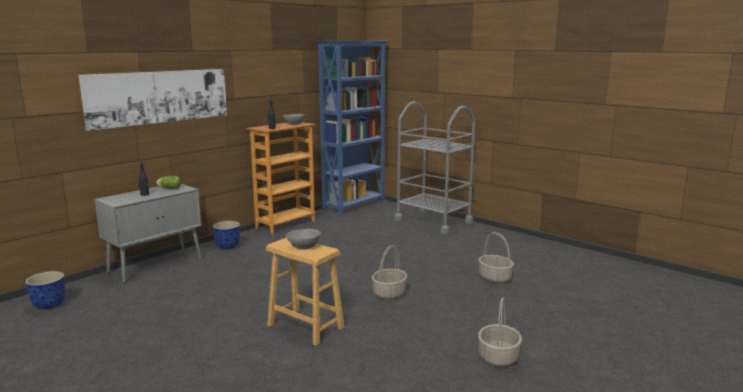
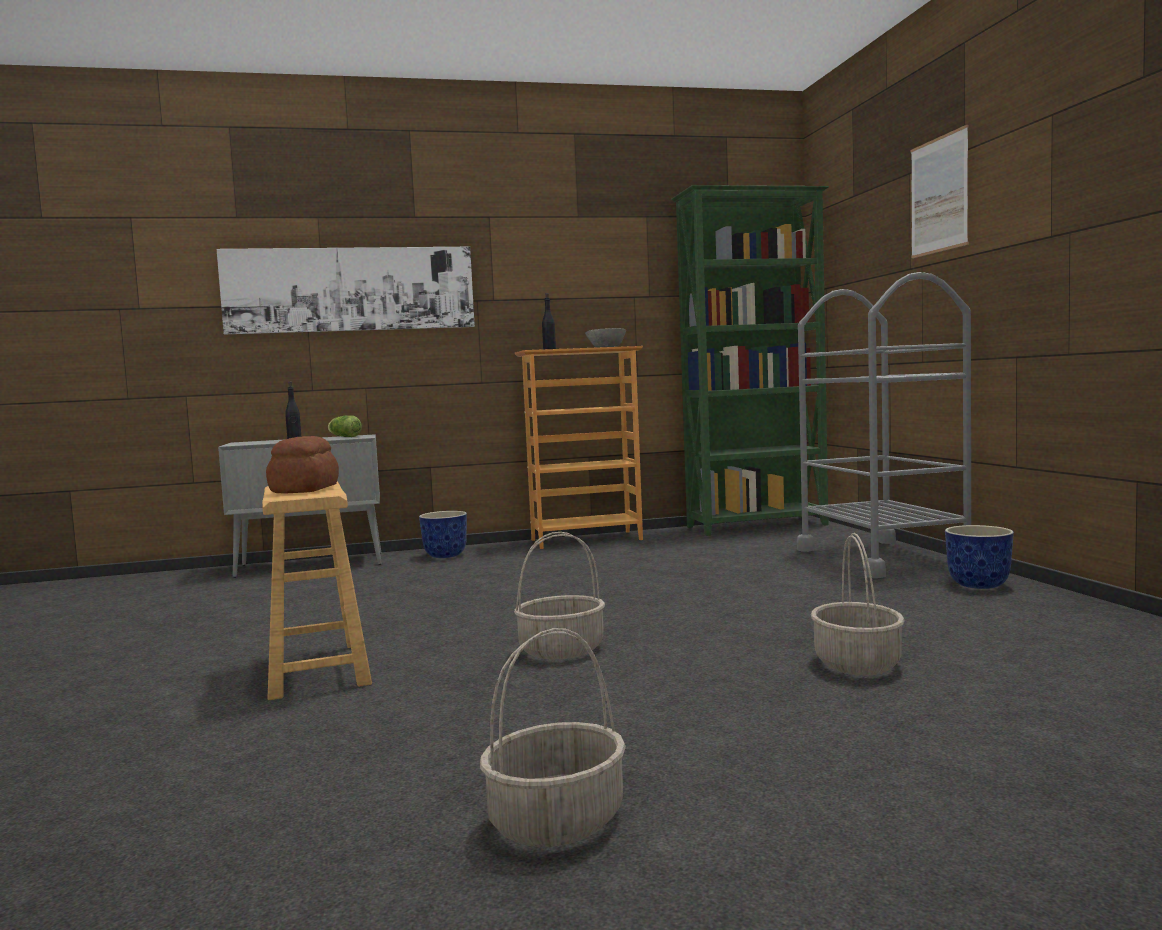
camera: 35 degrees right, 10 degrees down
(50, 305) = (112, 588): planter -> planter (979, 585)
(304, 247) = (306, 489): grey bowl -> bread
(355, 206) = (758, 526): blue bookcase -> green bookcase
(456, 65) = (939, 195): none -> picture

